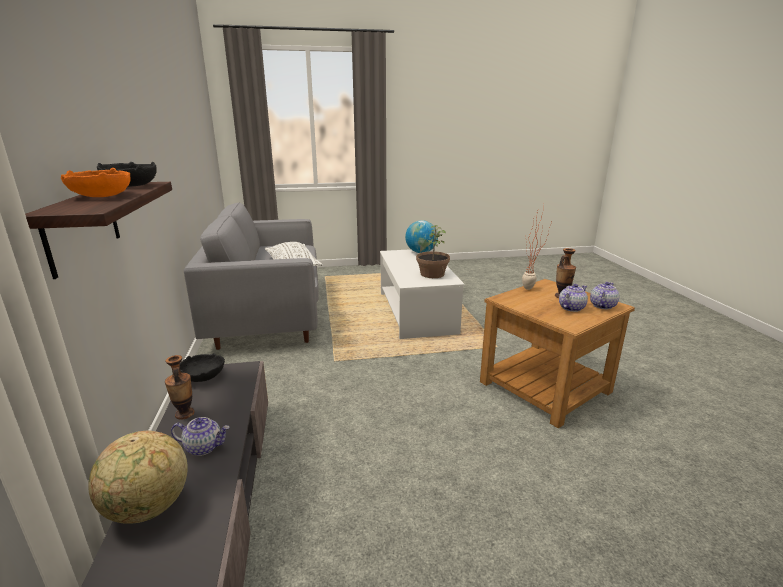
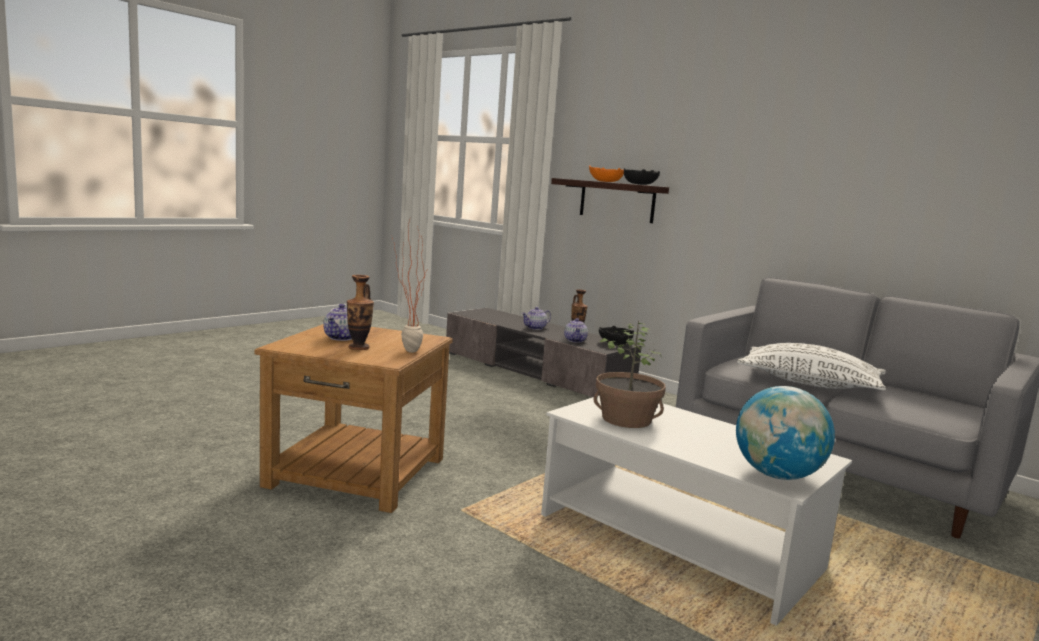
camera: 140 degrees right, 10 degrees down
(149, 508) = (515, 318): globe -> none
(602, 305) = (301, 343): teapot -> teapot (575, 340)

